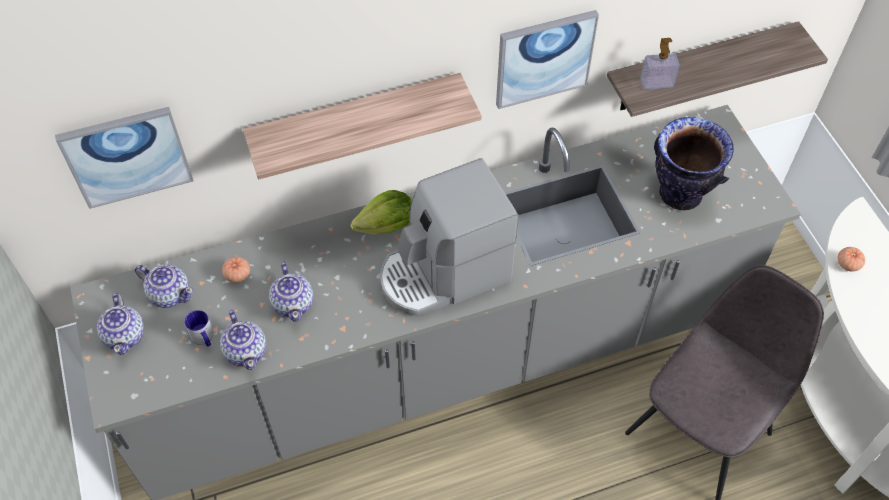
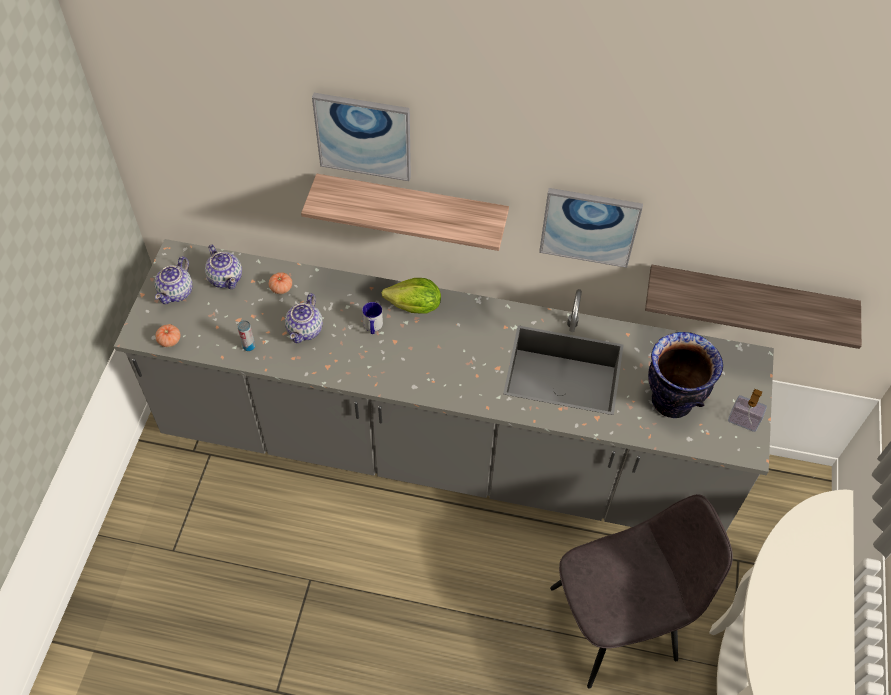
camera: 30 degrees right, 0 degrees up
(127, 156) = (223, 156): picture -> picture (363, 135)
(204, 338) = (227, 321): mug -> mug (373, 327)
(246, 351) = (249, 346): teapot -> can
(444, 274) = (431, 365): coffee machine -> none
(656, 83) = (686, 293): soap dispenser -> soap dispenser (743, 421)
(848, 264) = (791, 539): tomato -> tomato (169, 340)

